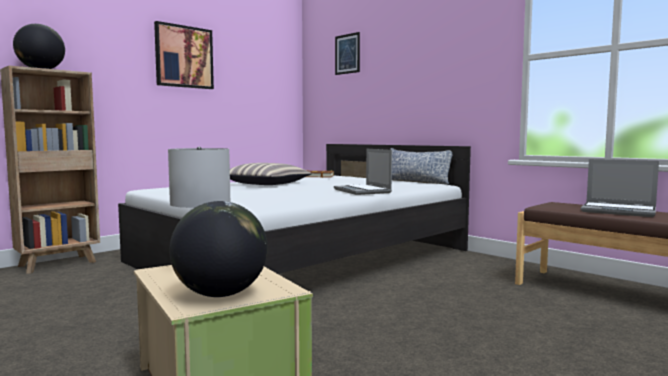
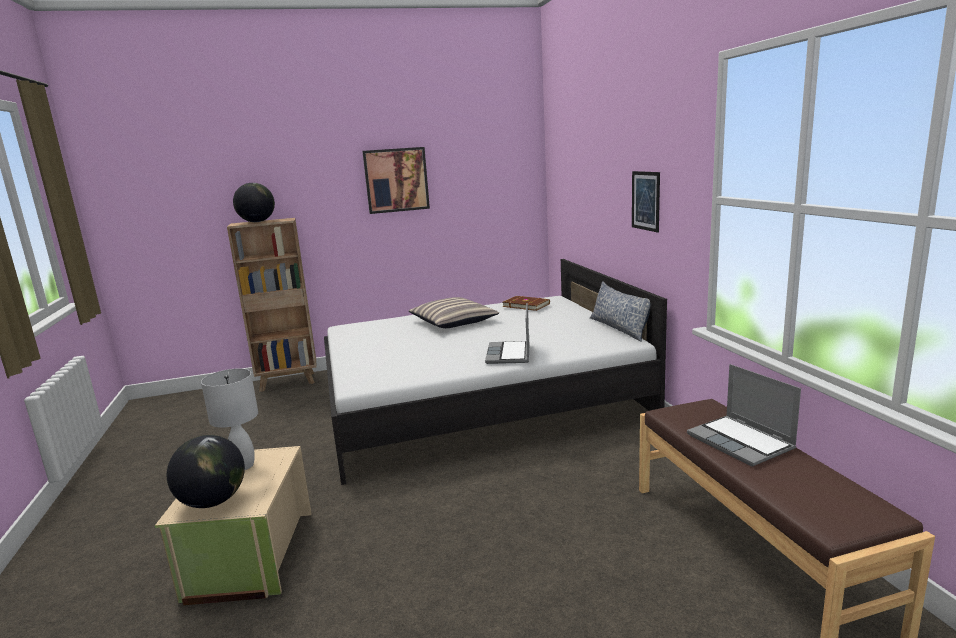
camera: 30 degrees right, 10 degrees up
(347, 54) = (575, 156): picture -> picture (645, 201)

